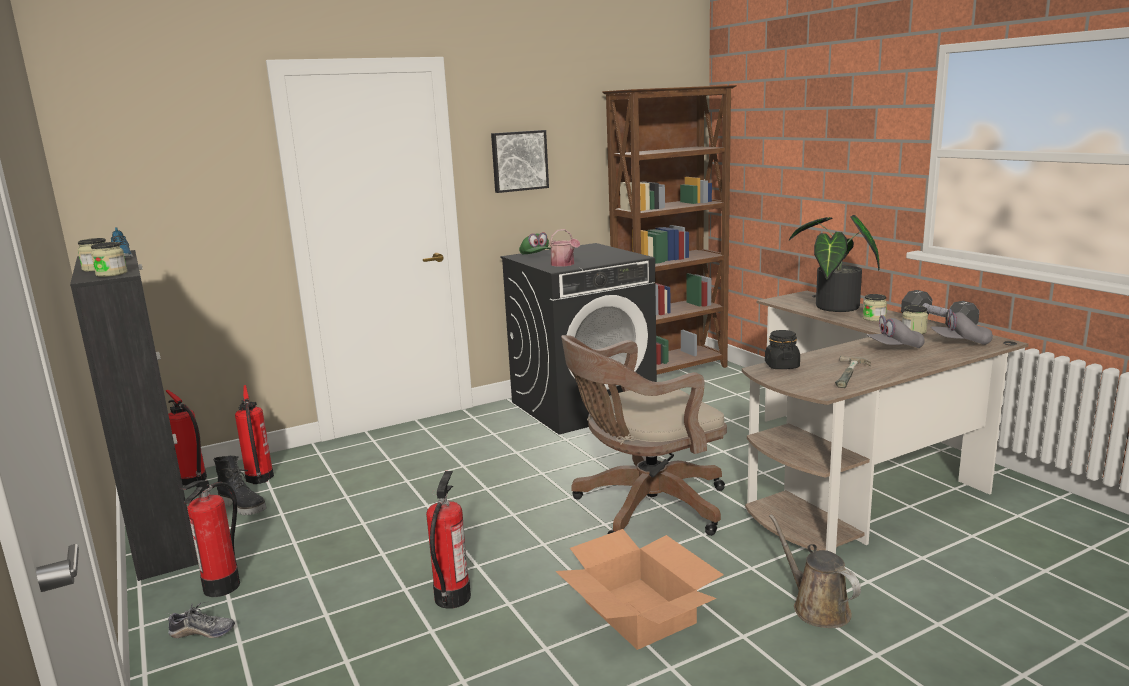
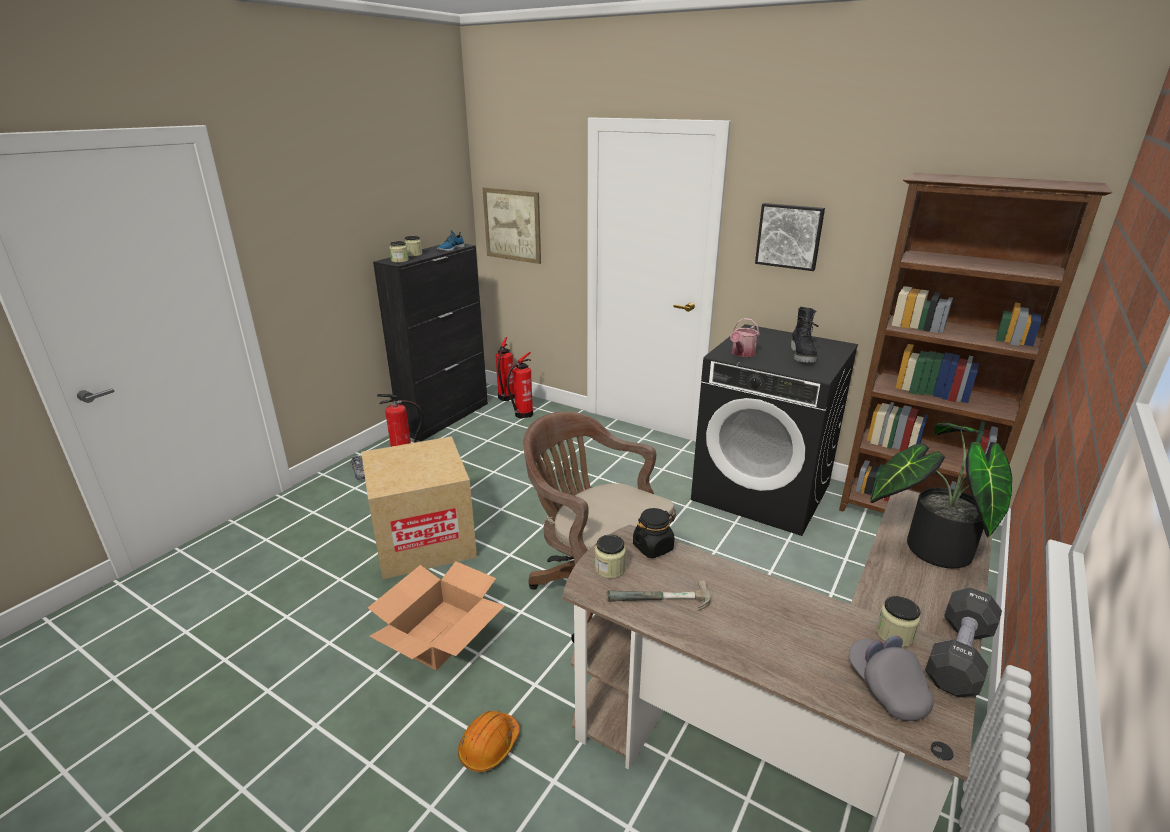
camera: 60 degrees right, 10 degrees up
(151, 219) = (512, 225): none -> picture
(244, 506) = (488, 425): black boot -> black boot (803, 355)
(452, 598) = (424, 540): fire extinguisher -> cardboard box
(536, 256) = (761, 335): green cap -> none
(817, 607) = (489, 746): brown watering can -> orange hard hat
(874, 318) = (919, 589): jar -> jar (609, 569)
(894, 348) = (796, 624): grey cap -> none

